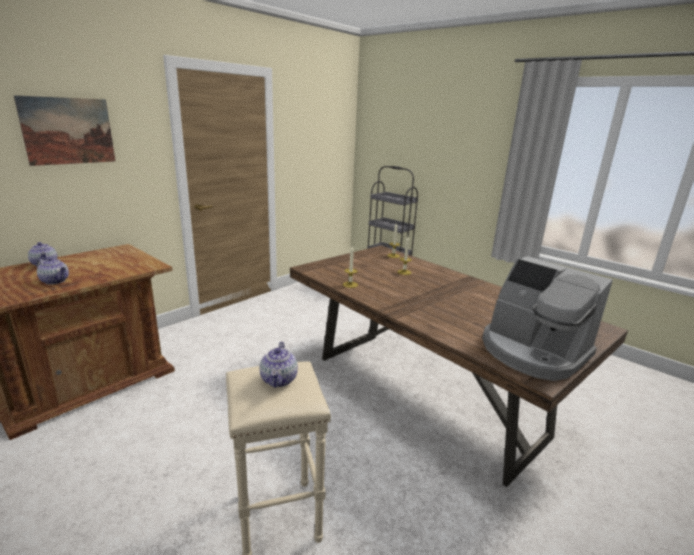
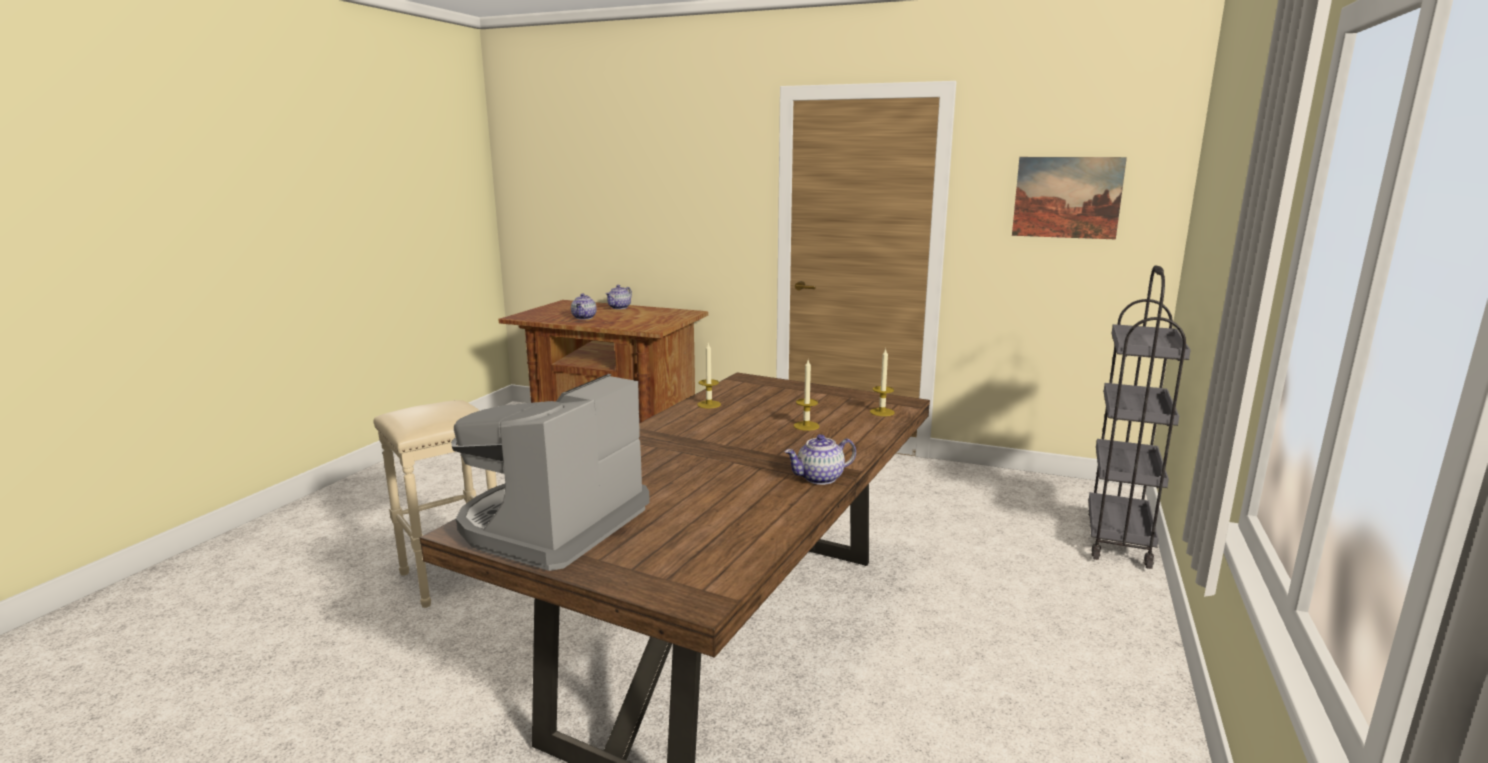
camera: 70 degrees right, 5 degrees down
(68, 131) = (671, 179): picture -> picture (1067, 197)
(279, 380) = (434, 410): teapot -> teapot (820, 478)

